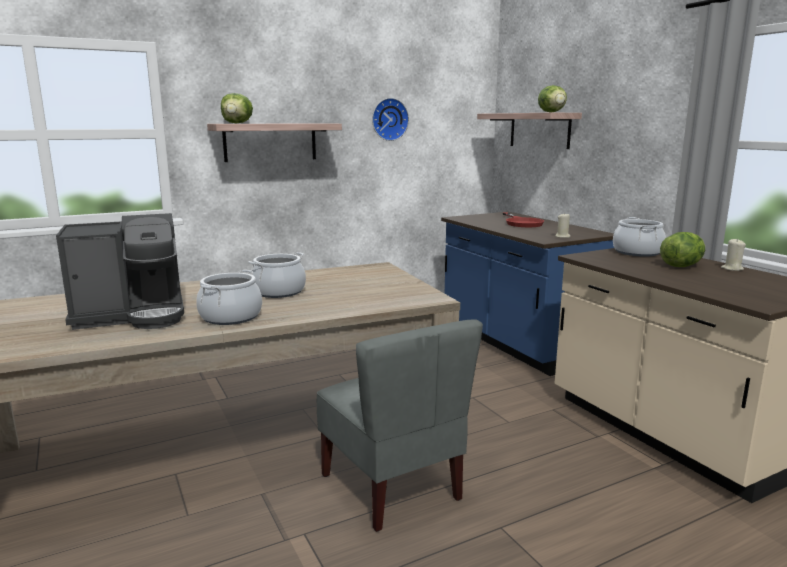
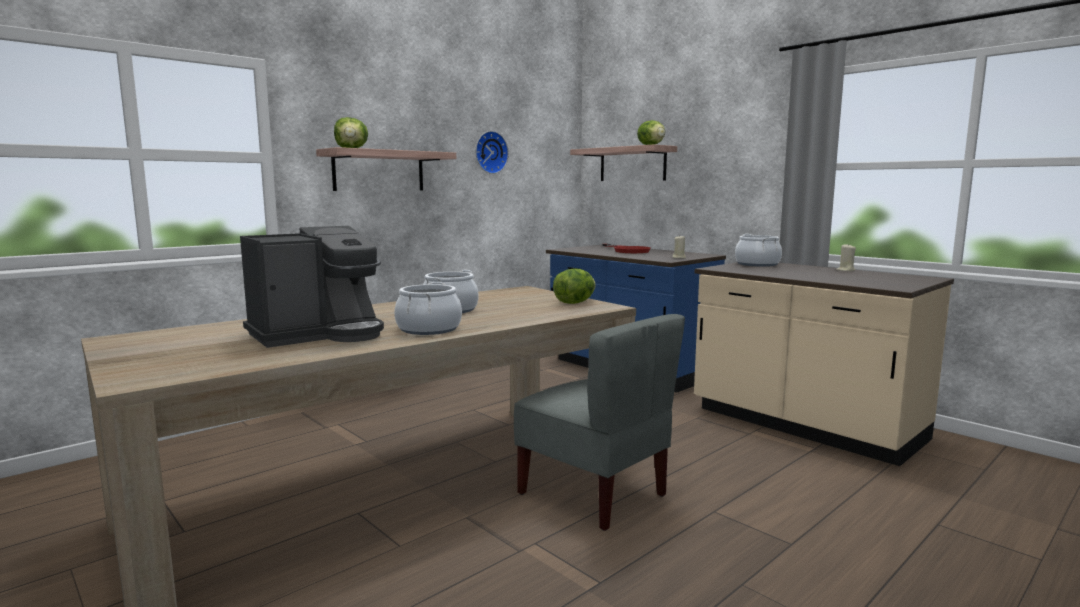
camera: 15 degrees left, 5 degrees down
(681, 266) = (805, 270): lettuce -> lettuce (574, 303)

